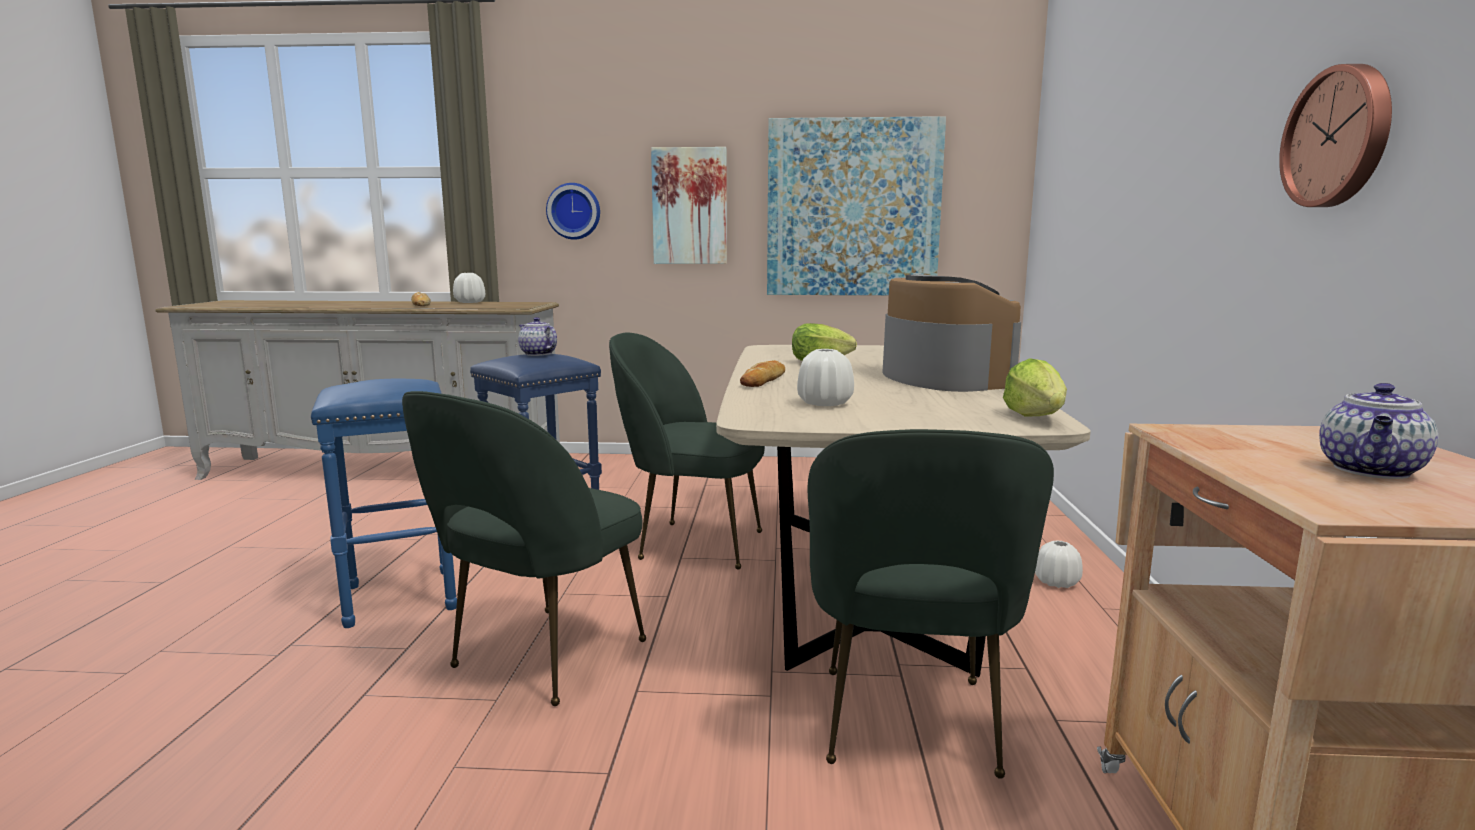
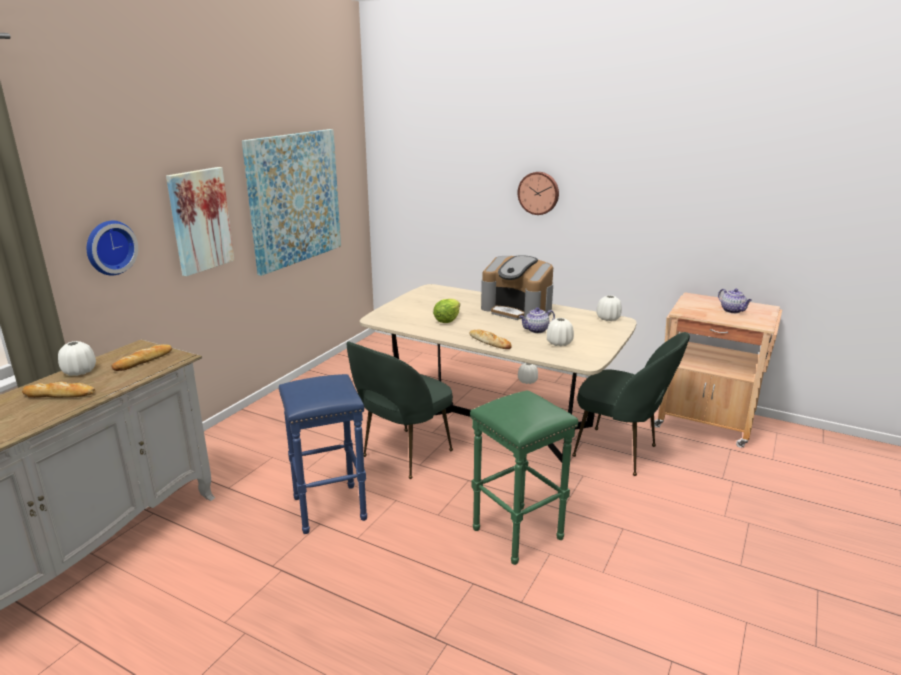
camera: 65 degrees left, 10 degrees up
(398, 596) = (390, 585): blue stool -> none
(503, 305) = (144, 360): none -> bread
(537, 354) = (318, 384): teapot -> teapot (536, 330)
(538, 661) = (517, 535): green chair -> green stool
(942, 378) = (517, 310): coffee machine -> coffee machine turned 150 degrees counterclockwise
(1035, 417) = (608, 318): lettuce -> white vase
(1339, 137) = (649, 198): wall clock -> wall clock (539, 193)

